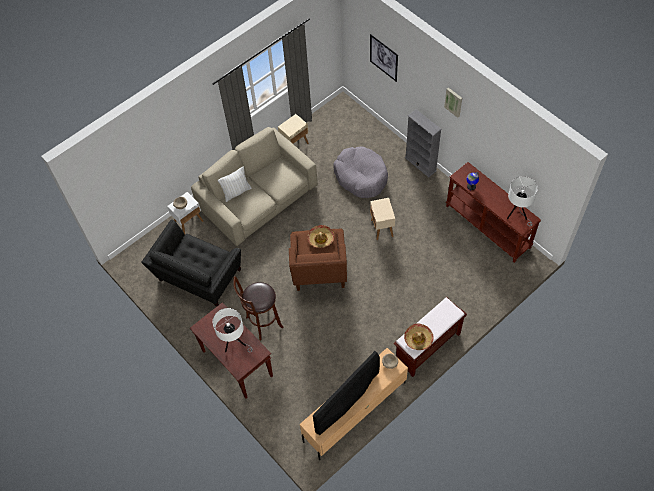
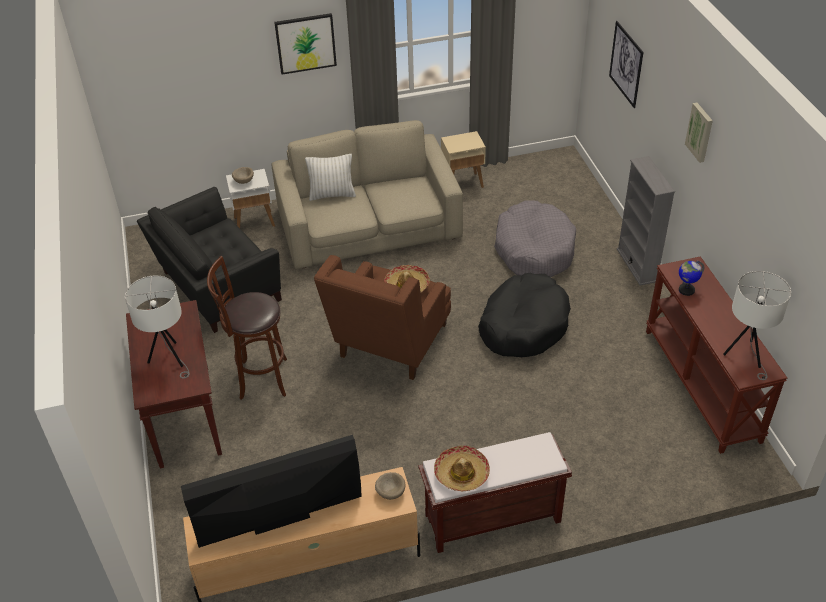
camera: 25 degrees right, 15 degrees down
(196, 115) = (305, 43): none -> picture
(382, 228) = (523, 325): beige side table -> black dog bed

